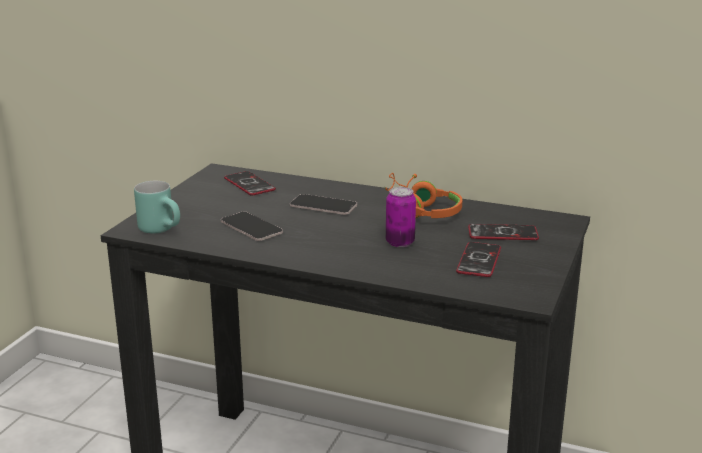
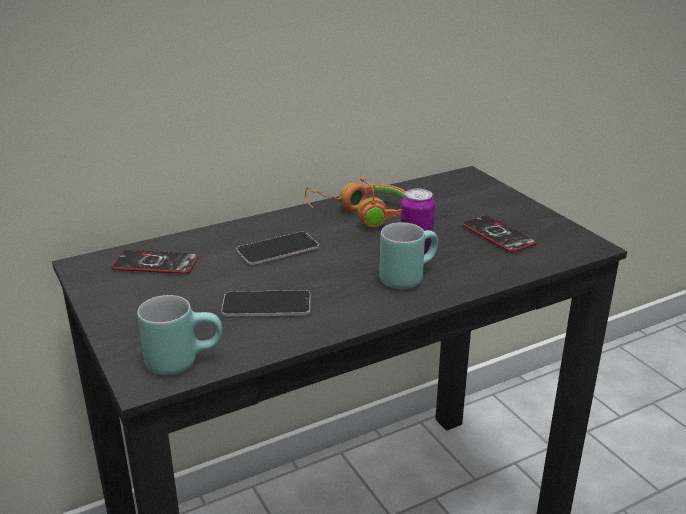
camera: 50 degrees left, 5 degrees up
(356, 251) = (406, 276): none -> turquoise mug
(503, 234) = (459, 205): phone -> none

